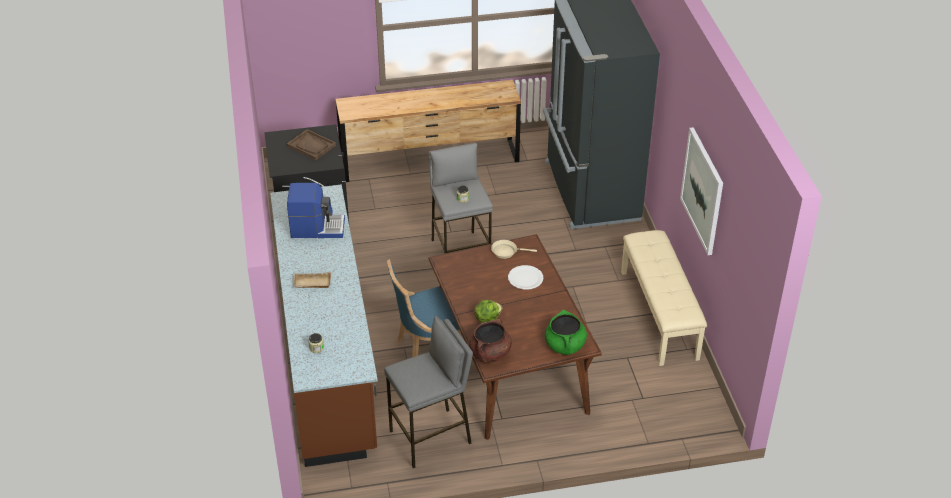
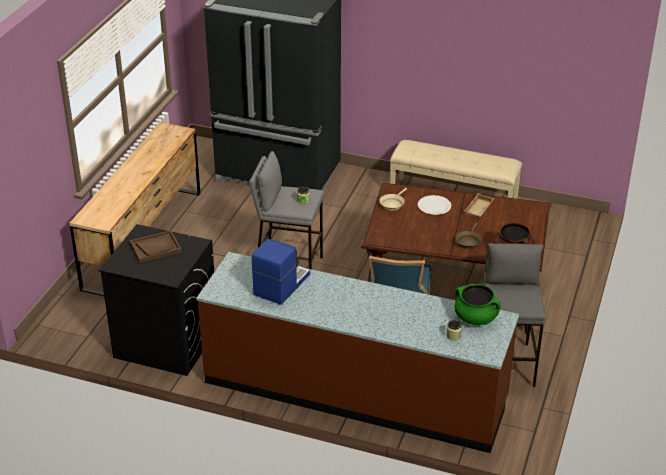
camera: 60 degrees left, 5 degrees down
(311, 283) = (360, 312): beige tray -> beige tray (479, 209)
(487, 318) = (468, 241): lettuce -> brown frying pan
(565, 345) = (530, 215): green cooking pot -> green cooking pot (476, 318)
(702, 190) = (468, 64): picture -> none

